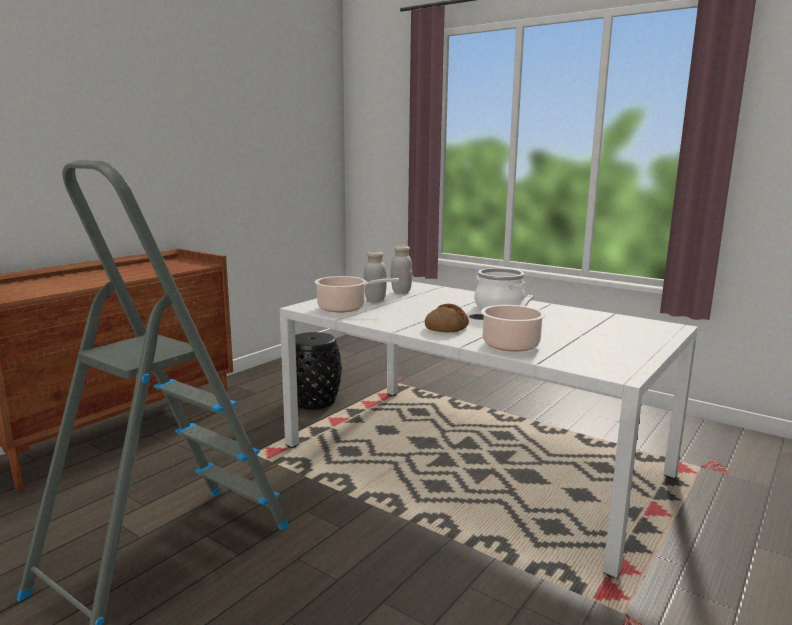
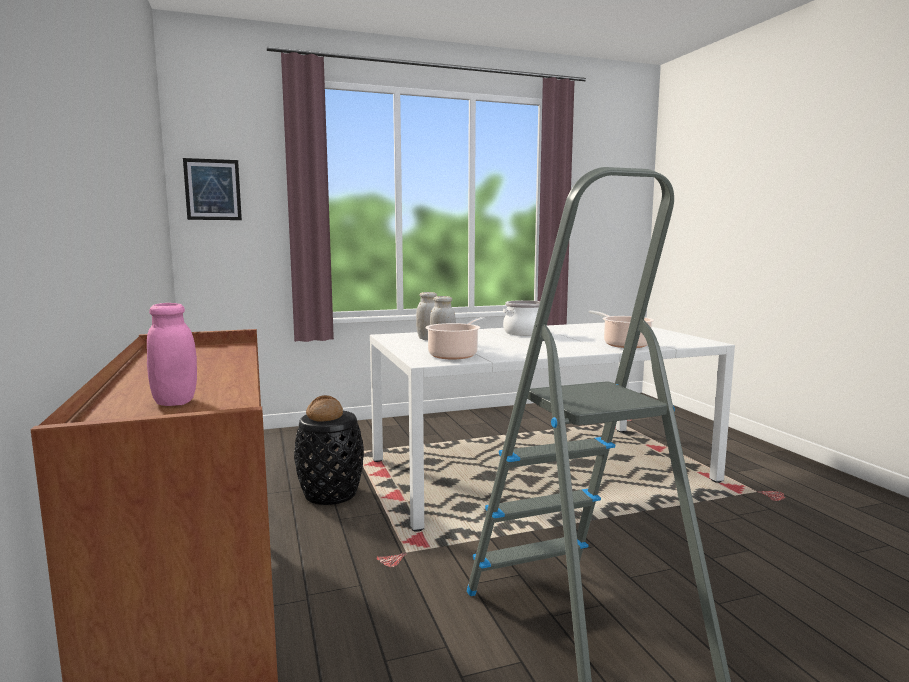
camera: 55 degrees left, 5 degrees down
(40, 286) = (175, 402): none -> pink jar
(369, 138) = (213, 189): none -> picture
(446, 327) = (562, 347): bread -> bread (324, 416)

